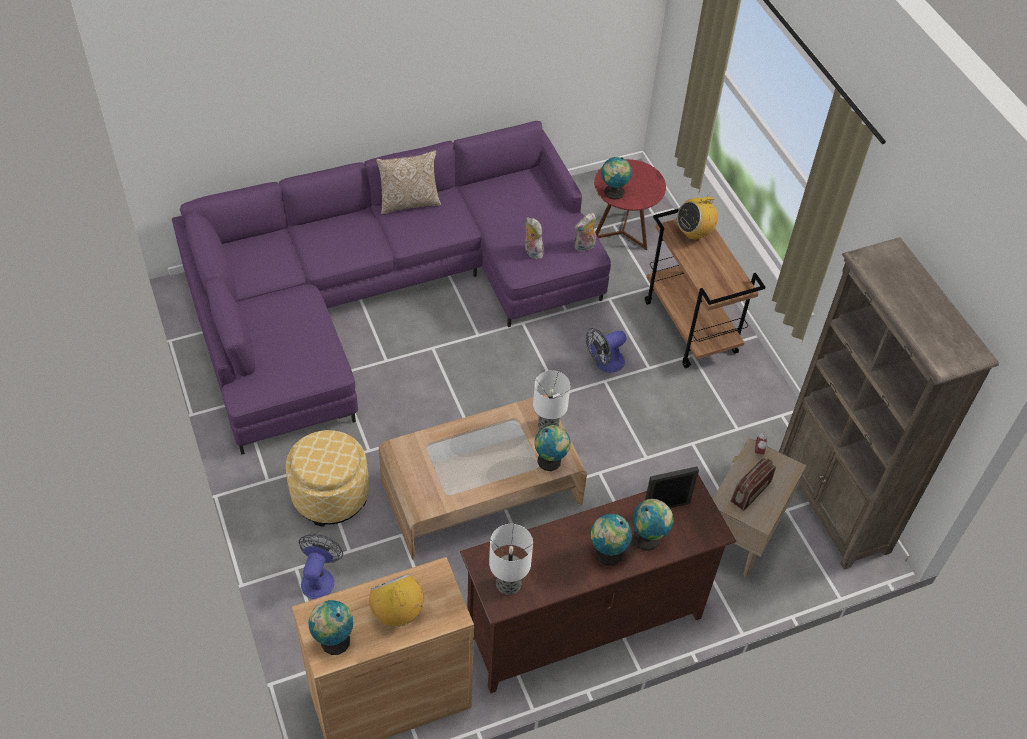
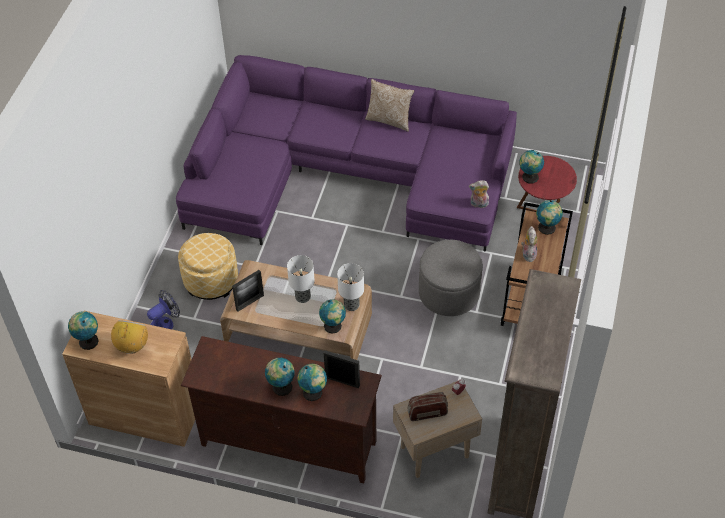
camera: 40 degrees right, 0 degrees up
(432, 488) = (250, 302): none -> picture frame
(508, 583) = (210, 369): table lamp -> table lamp (302, 296)
(531, 251) = (440, 190): plush toy -> plush toy (528, 254)
(604, 363) = (449, 293): fan -> grey ottoman
(694, 233) = (547, 229): radio -> globe

